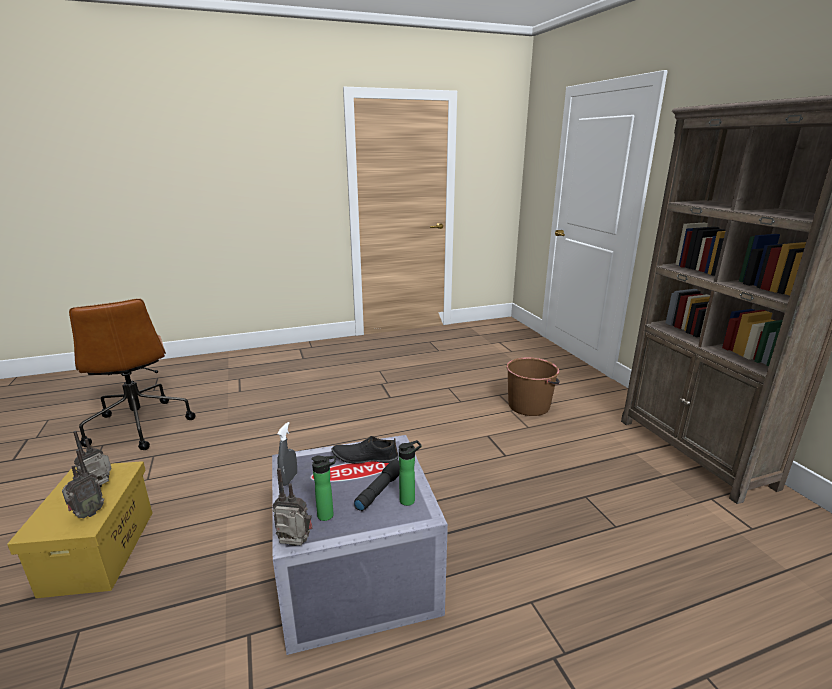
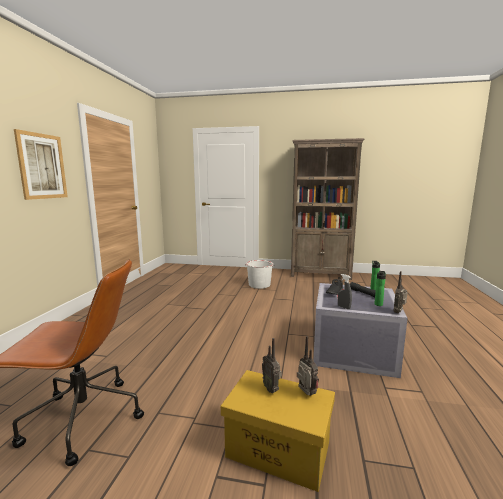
camera: 60 degrees left, 10 degrees down
(280, 174) = (42, 166): none -> picture
(529, 406) = (259, 285): brown bucket -> white bucket

